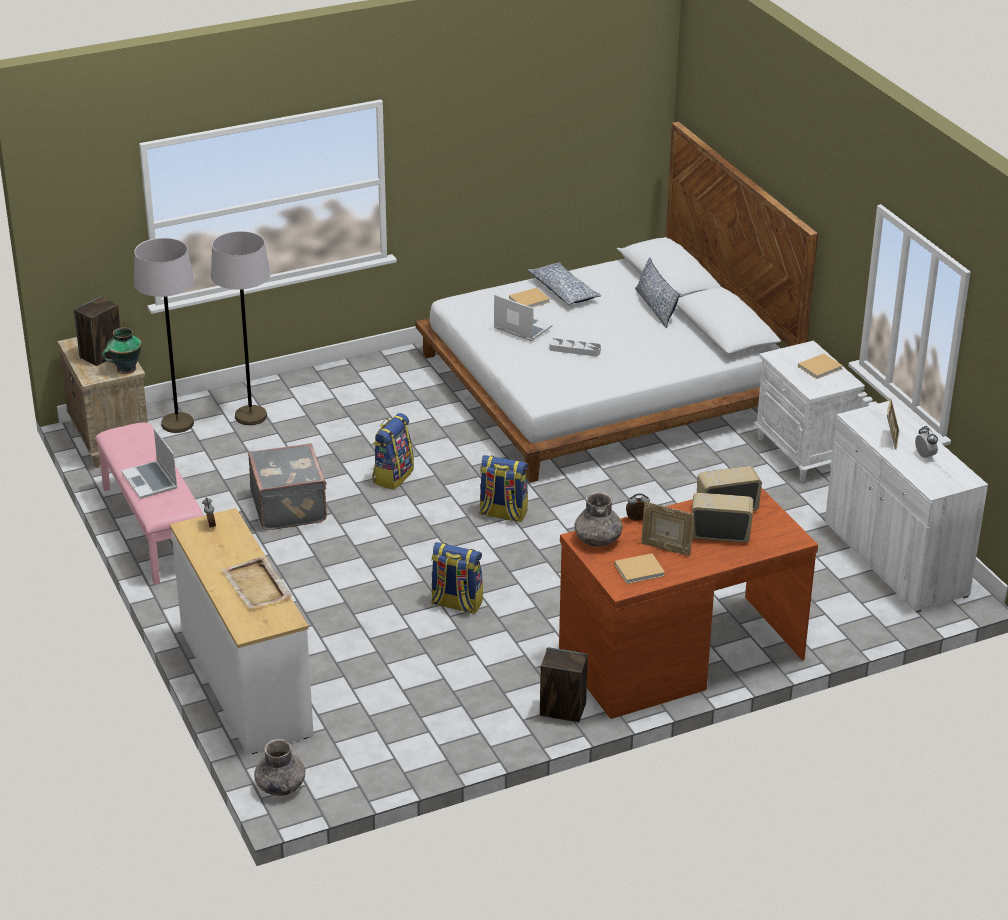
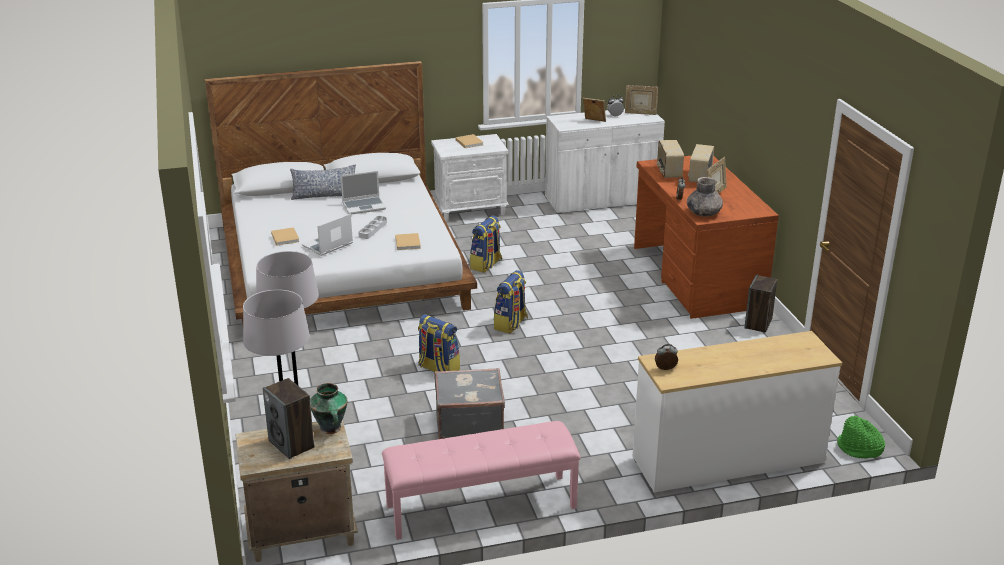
camera: 80 degrees left, 5 degrees down
(150, 481) = (504, 445): laptop -> laptop (364, 206)
(257, 586) = (759, 350): beige tray -> none
(280, 786) = (859, 448): grey vase -> green hat
(456, 604) = (628, 354): backpack -> backpack (486, 265)
(563, 291) = (276, 225): pillow -> none
(640, 570) = (741, 203): beige book -> beige book (407, 242)
(948, 477) = (640, 113): none -> picture frame

